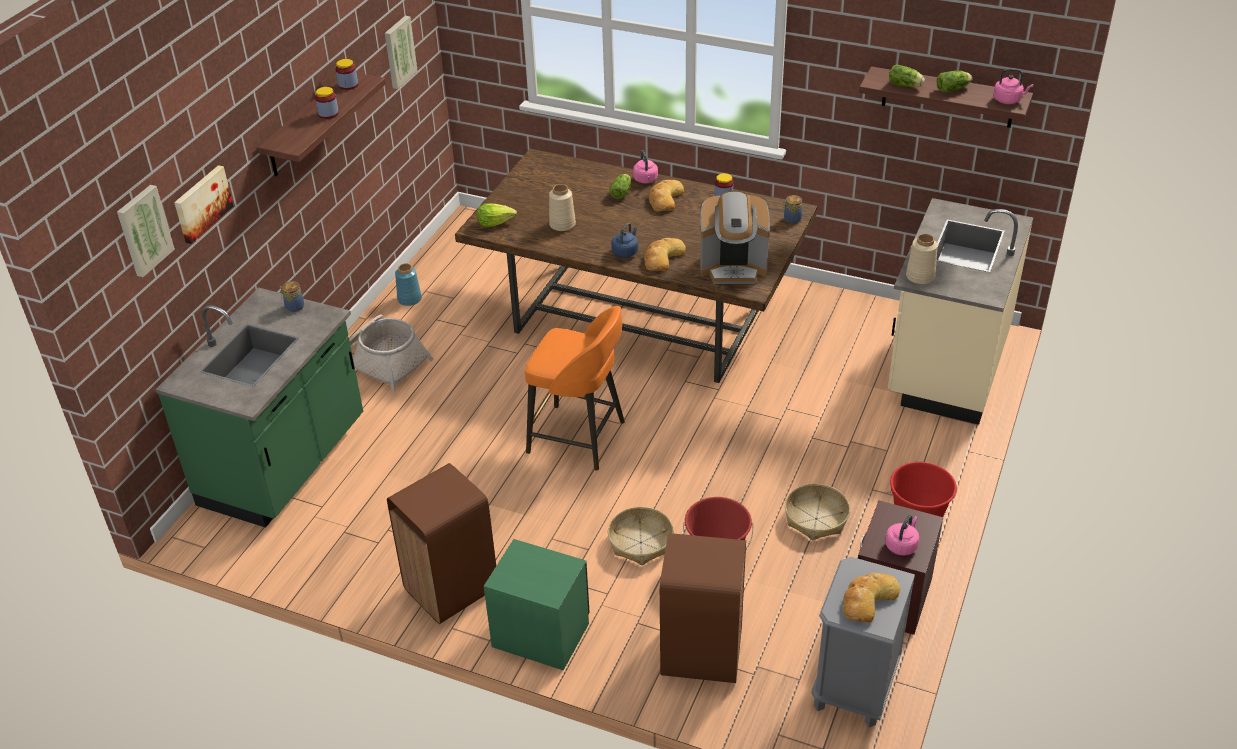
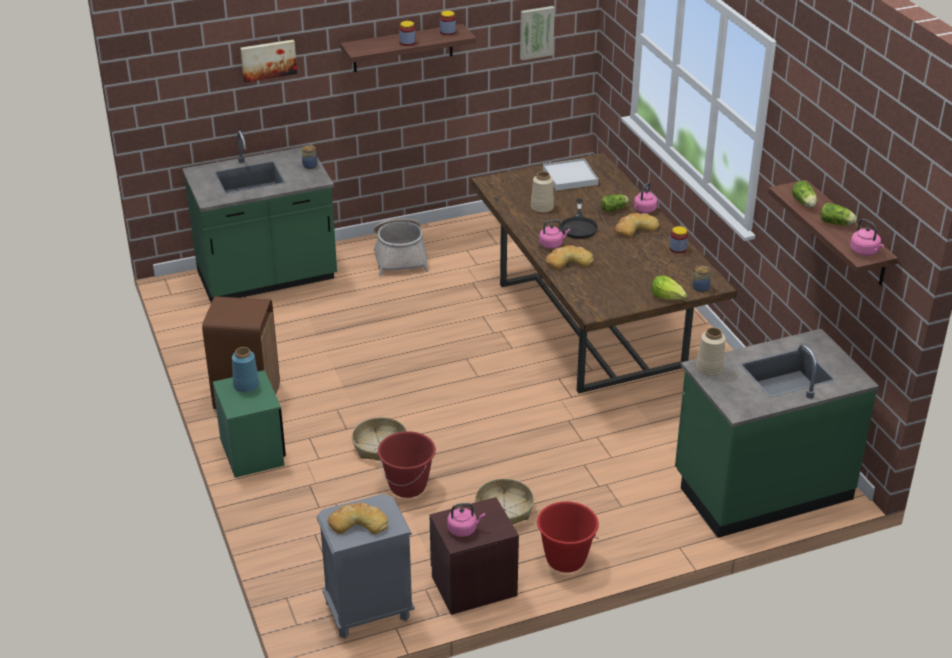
camera: 45 degrees right, 5 degrees down
(143, 230) = (204, 54): picture -> none
(409, 299) = (469, 230): blue vase -> blue vase (246, 385)
(495, 222) = (504, 184): lettuce -> lettuce (667, 297)
(539, 185) = (570, 177): none -> white tray
(579, 438) = (439, 367): orange stool -> none
(618, 223) = (579, 225): none -> black frying pan
(625, 252) = (552, 244): blue kettle -> pink kettle
(701, 653) = (316, 526): brown trash can -> none
(733, 268) = (603, 293): coffee machine -> none
(946, 365) = (761, 487): beige counter -> green counter

